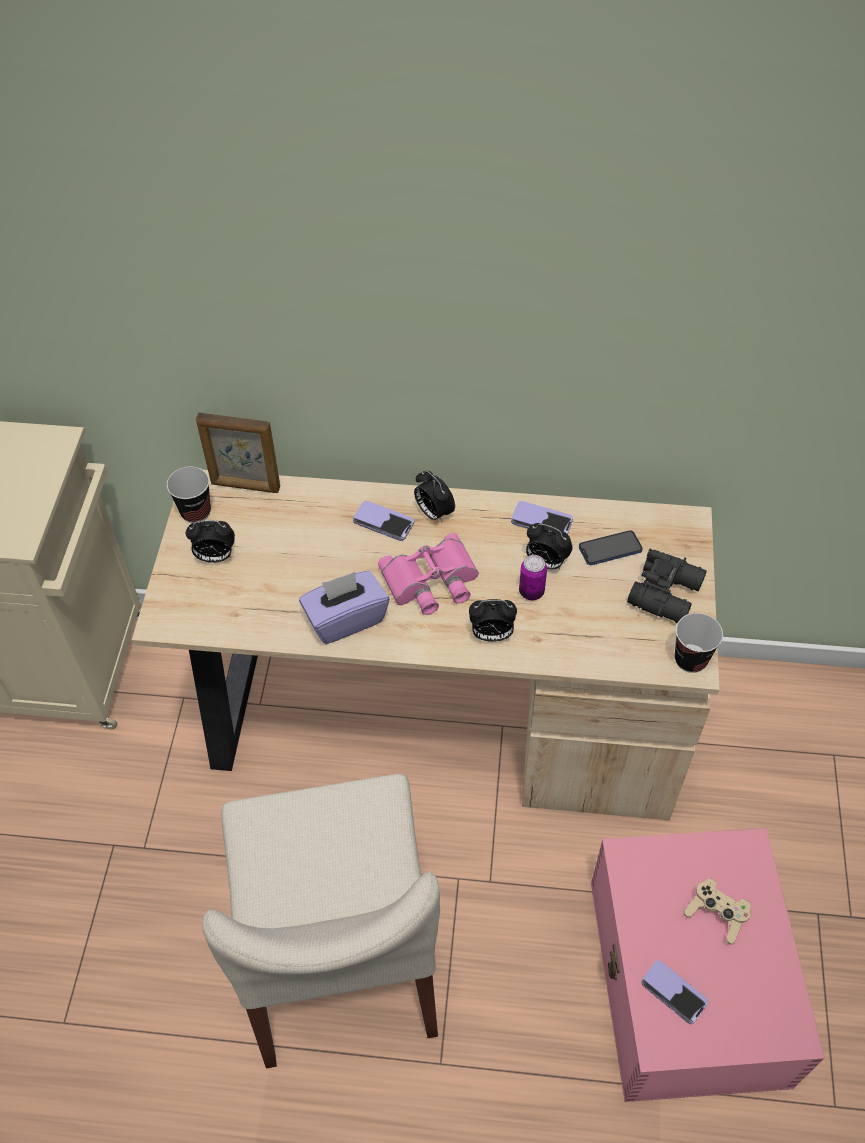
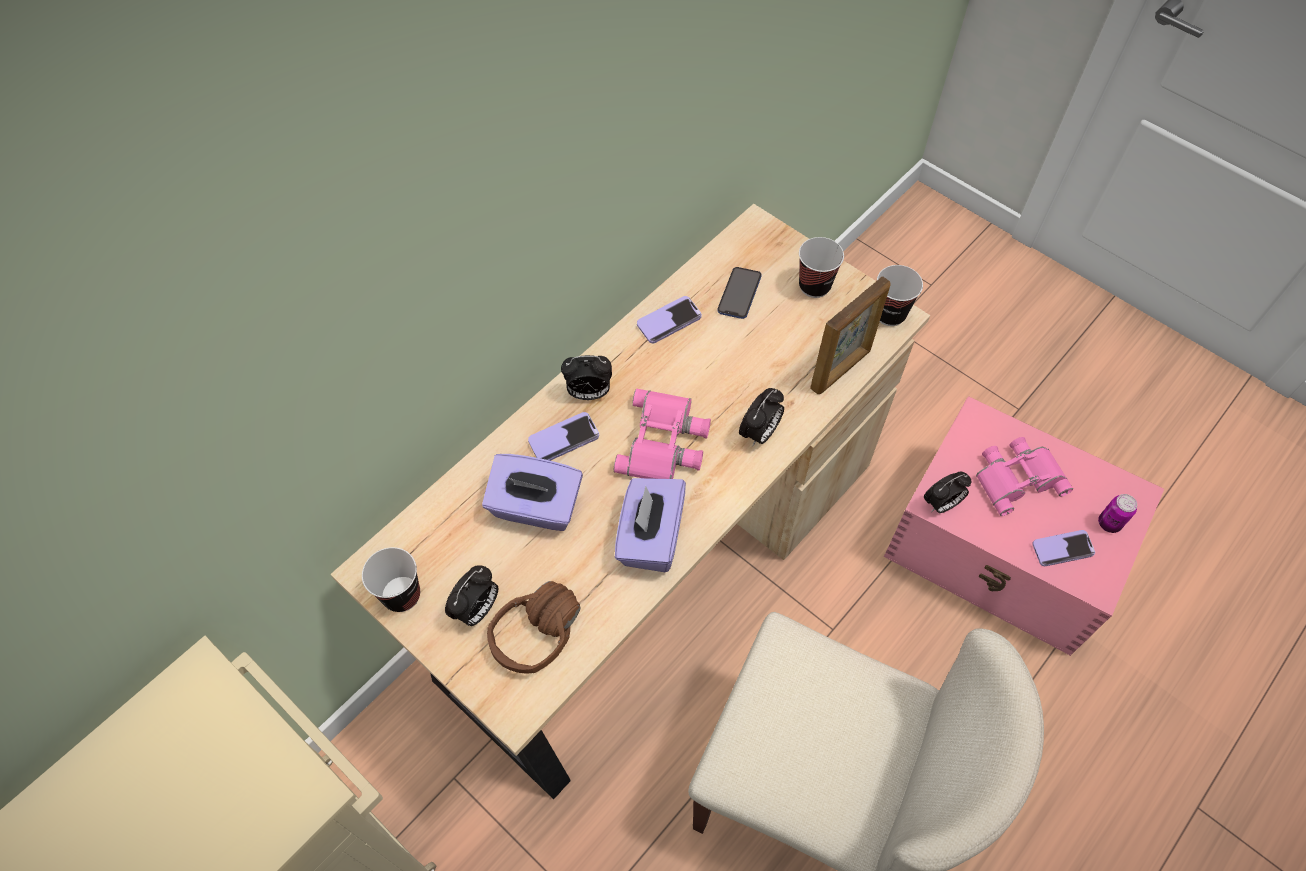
camera: 55 degrees left, 5 degrees up
(220, 610) = (548, 643): none -> brown headphones
(245, 486) = (410, 529): picture frame -> picture frame (841, 369)
(315, 540) = (535, 507): none -> purple tissue box
(531, 592) = (738, 376): can -> can (1109, 523)
(545, 562) = (715, 346): alarm clock -> alarm clock (941, 504)
(667, 593) = (814, 286): black binoculars -> cup
(716, 914) = (1017, 477): beige game controller -> pink binoculars

